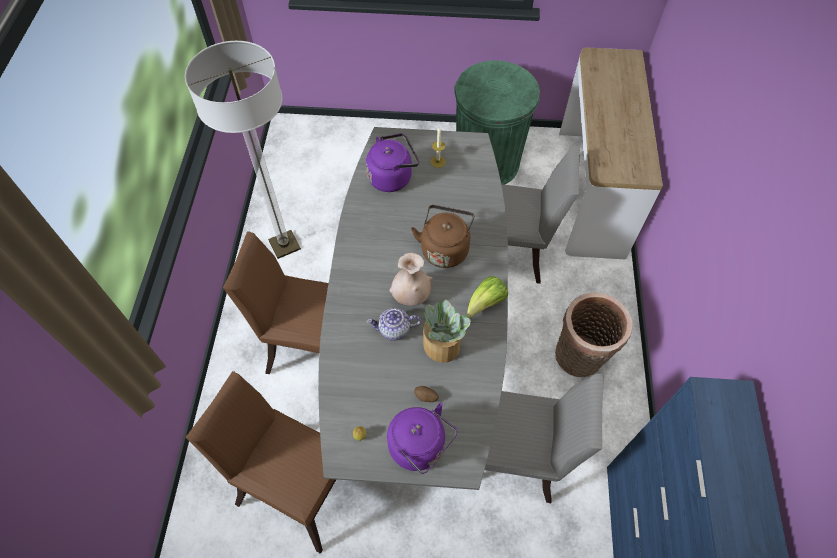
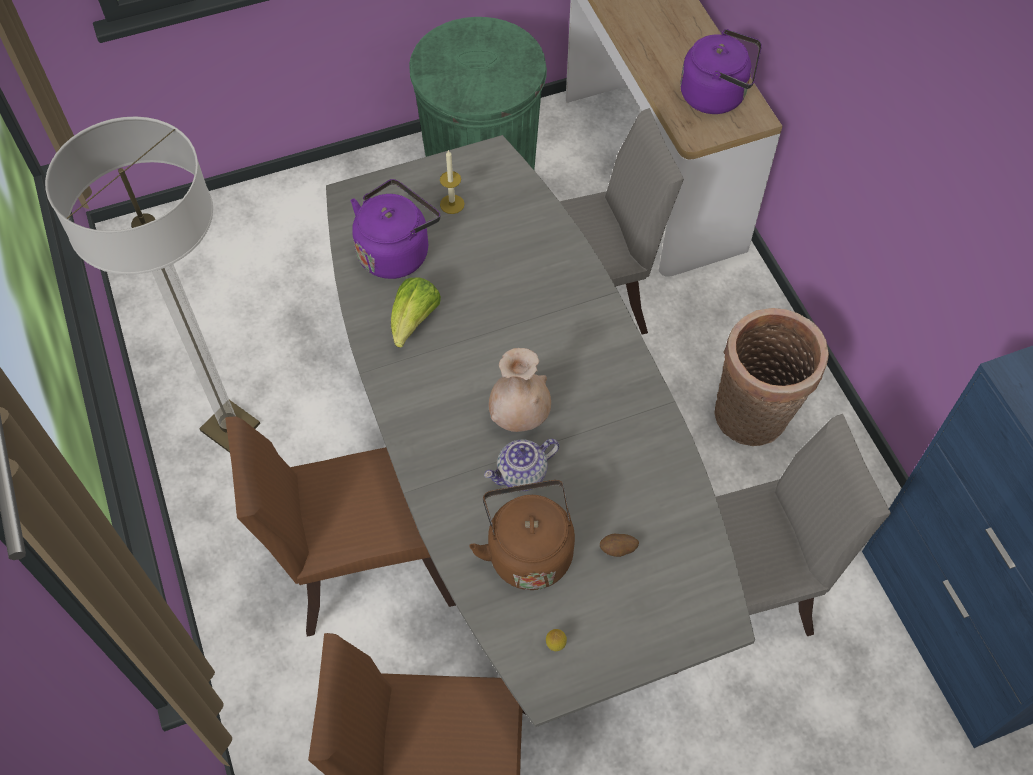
camera: 25 degrees left, 0 degrees up
(420, 447) = (647, 622): purple kettle -> purple kettle (717, 95)
(442, 346) = (602, 470): potted plant -> none
(444, 248) = (531, 328): brown kettle -> brown kettle (528, 550)
(485, 303) = (630, 384): lettuce -> lettuce (414, 322)

